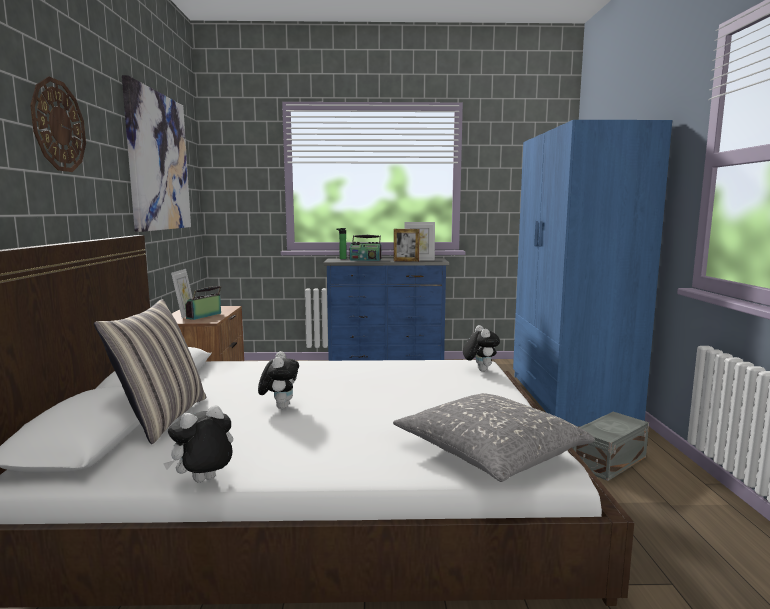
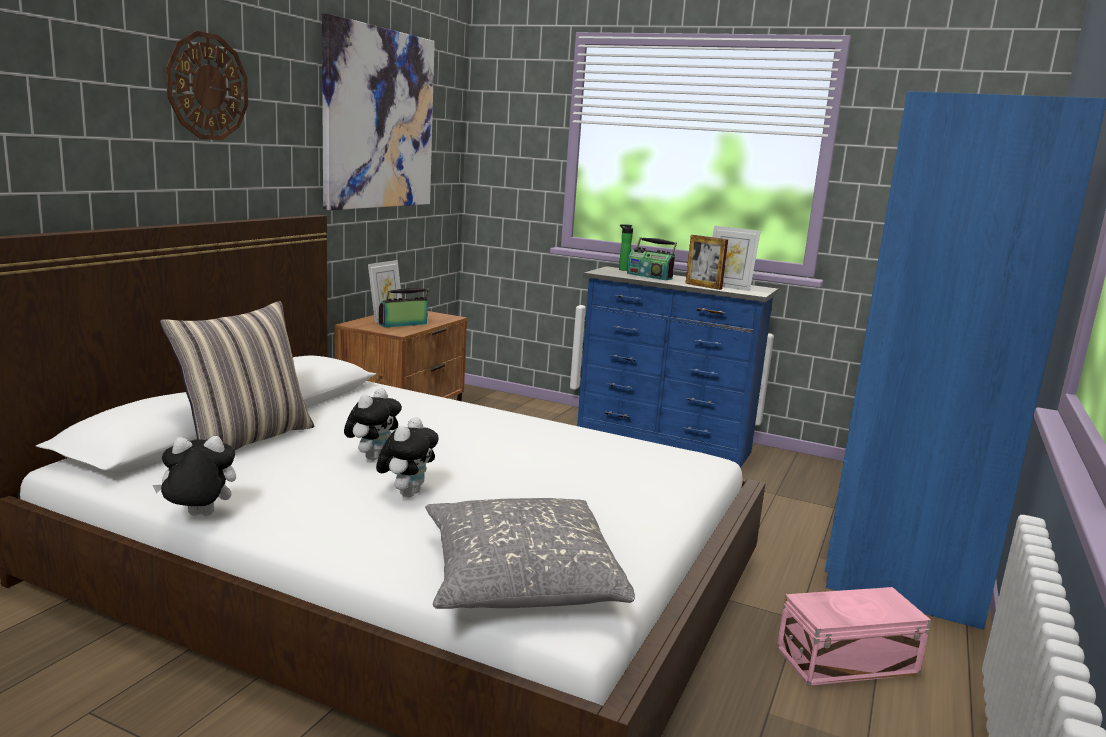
camera: 25 degrees right, 5 degrees up
(479, 370) = (686, 470): plush toy -> plush toy (407, 493)
(607, 461) = (844, 660): grey storage box -> pink storage box

